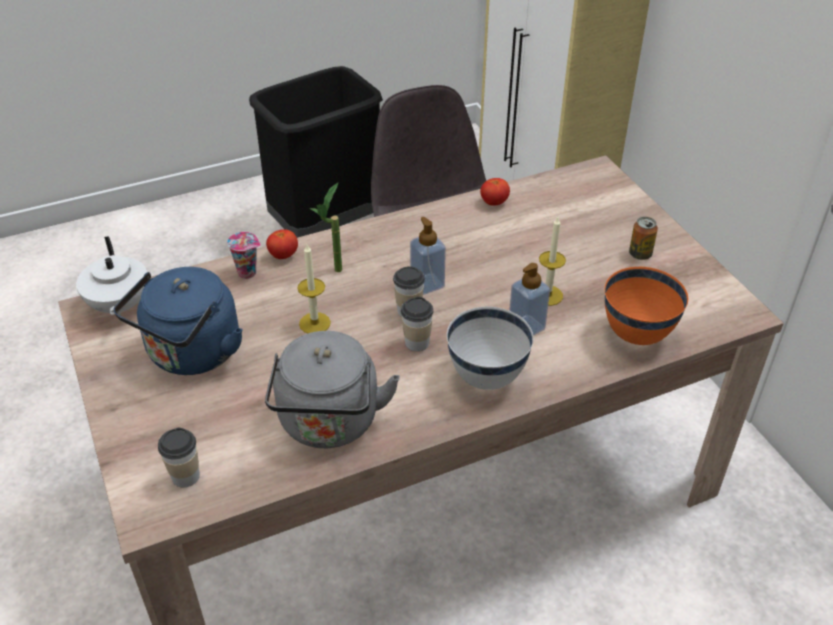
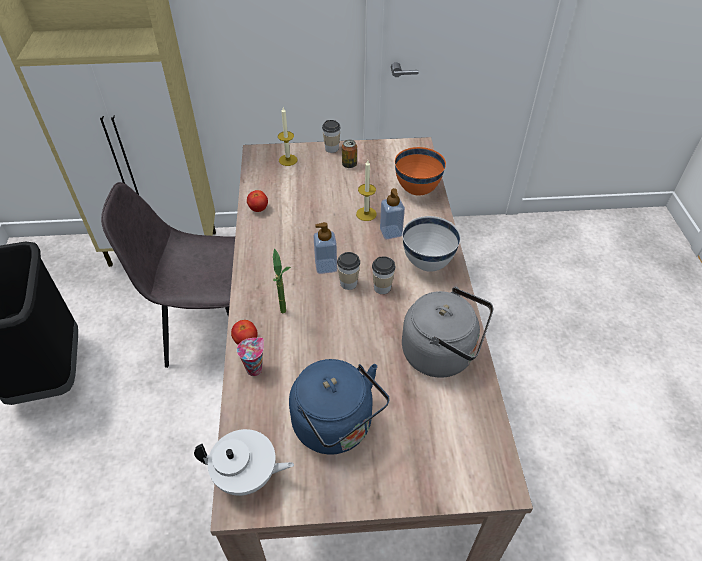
camera: 70 degrees left, 5 degrees up
(185, 476) = (467, 452): cup -> cup (331, 148)
(314, 323) = (336, 339): candle -> candle (288, 160)

